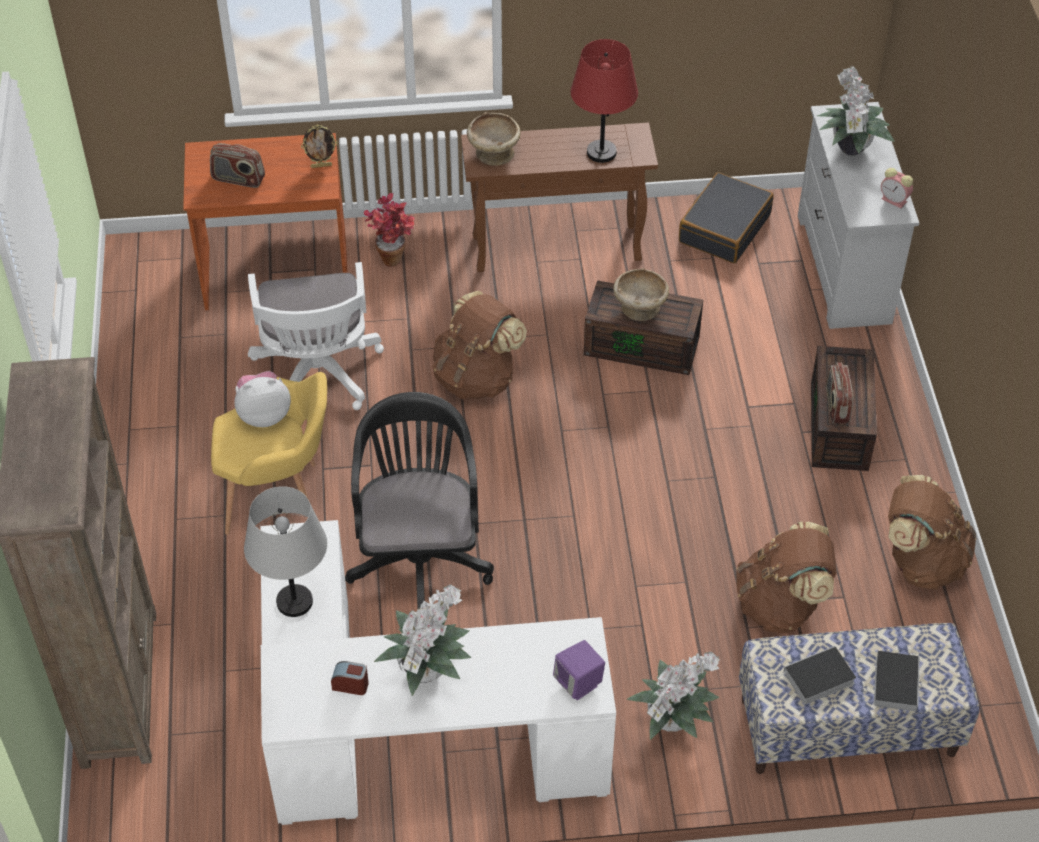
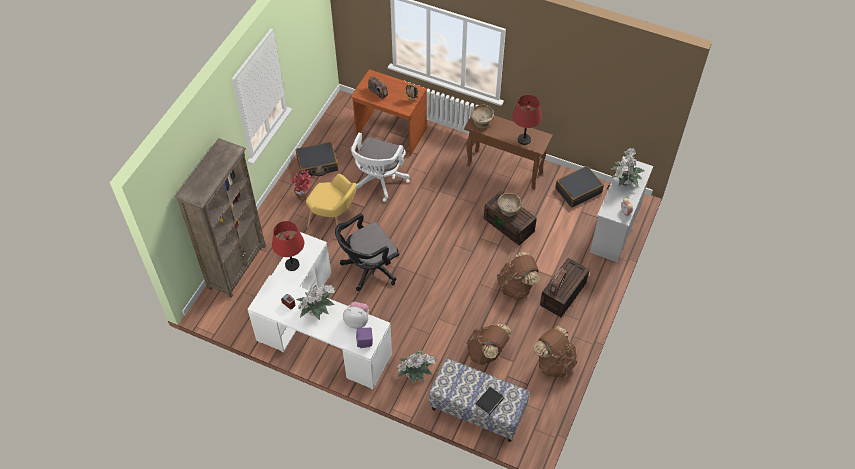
camera: 30 degrees right, 5 degrees up
(158, 398) = (317, 164): none -> black suitcase
(264, 414) = (335, 189): plush toy -> plush toy (357, 320)
(294, 602) = (292, 265): grey table lamp -> red table lamp
(392, 255) = (439, 144): potted plant -> potted plant (304, 195)
(419, 557) = (368, 269): black office chair -> black office chair turned 150 degrees counterclockwise
(476, 377) = (436, 209): brown backpack -> brown backpack (516, 286)
(817, 679) = (461, 385): book -> none

